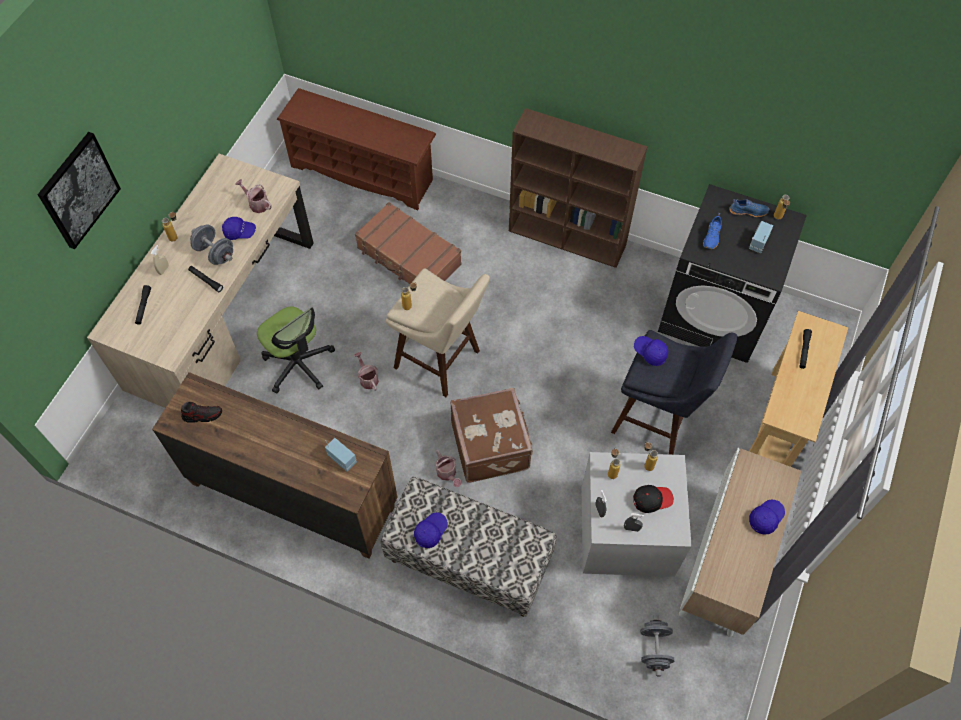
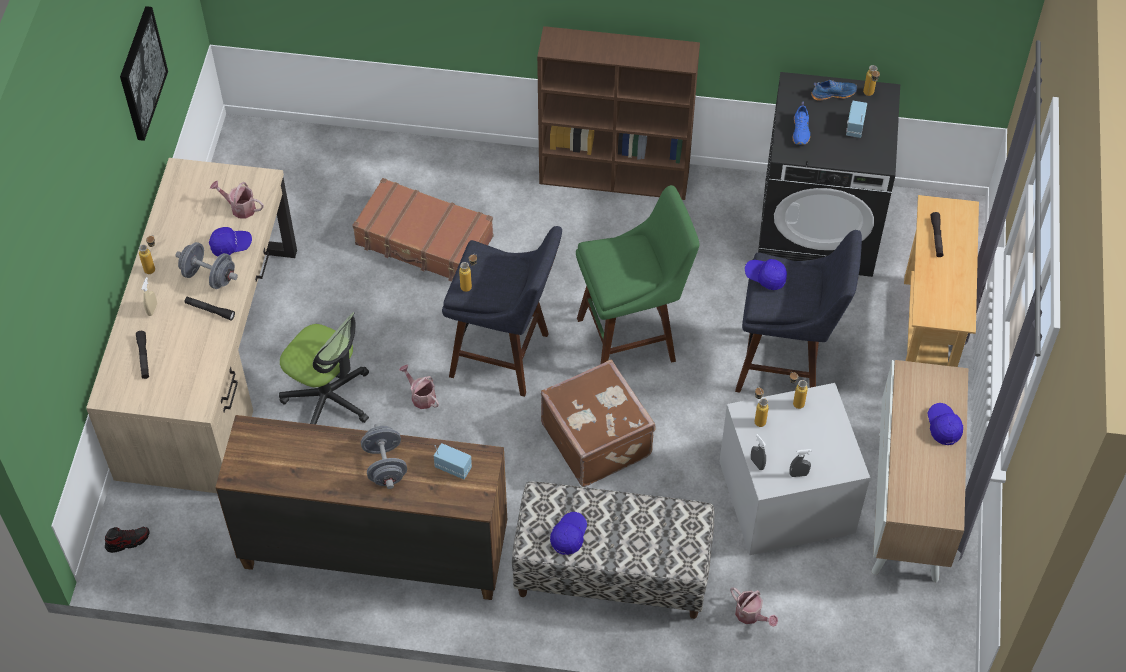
camera: 15 degrees left, 5 degrees down
(78, 190) = (72, 222): picture -> picture (141, 73)
(202, 415) = (271, 458): shoe -> shoe (128, 541)
(363, 173) = (332, 150): brown shoe rack -> none
(441, 362) = (506, 357): beige stool -> blue stool
(447, 474) = (555, 483): watering can -> watering can (751, 615)
(543, 369) = (633, 338): none -> green stool
(652, 499) = (812, 438): black cap -> none
(654, 649) = (855, 616): grey dumbbell -> grey dumbbell (385, 466)
(765, 518) = (943, 427): blue cap -> blue cap turned 45 degrees counterclockwise

